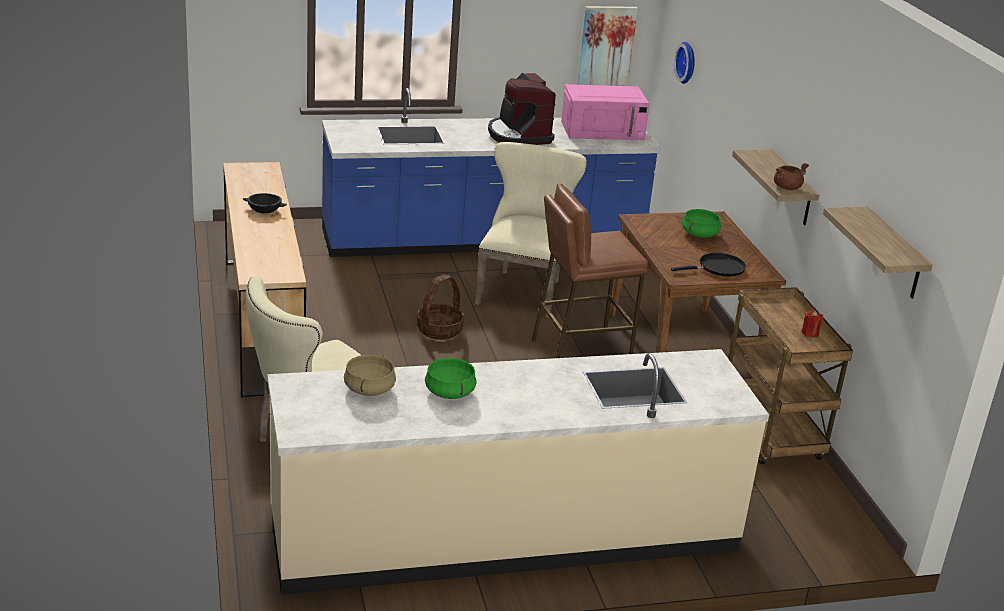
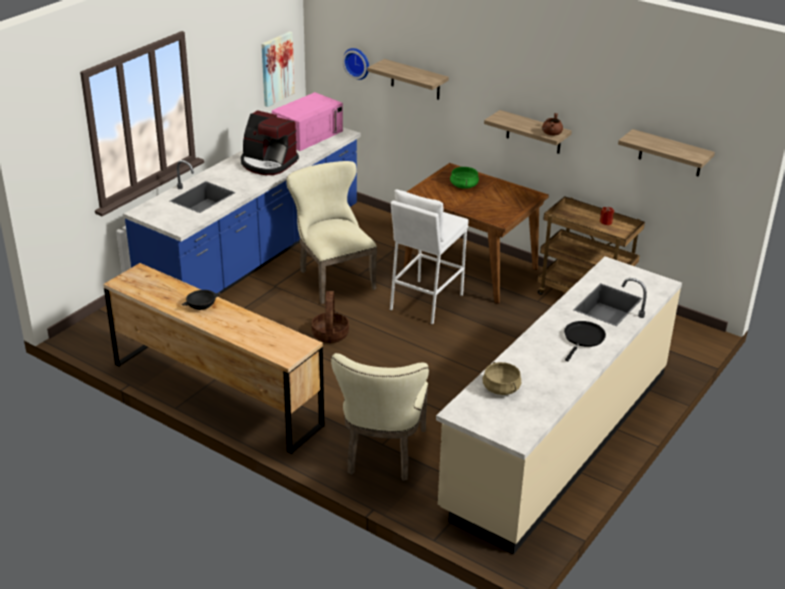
camera: 40 degrees left, 5 degrees up
(450, 392) = (539, 363): green cooking pot -> none
(580, 351) = (425, 302): brown stool -> white stool
(718, 268) = (508, 204): black frying pan -> black frying pan (583, 338)
(720, 93) = (415, 80): none -> shelf

